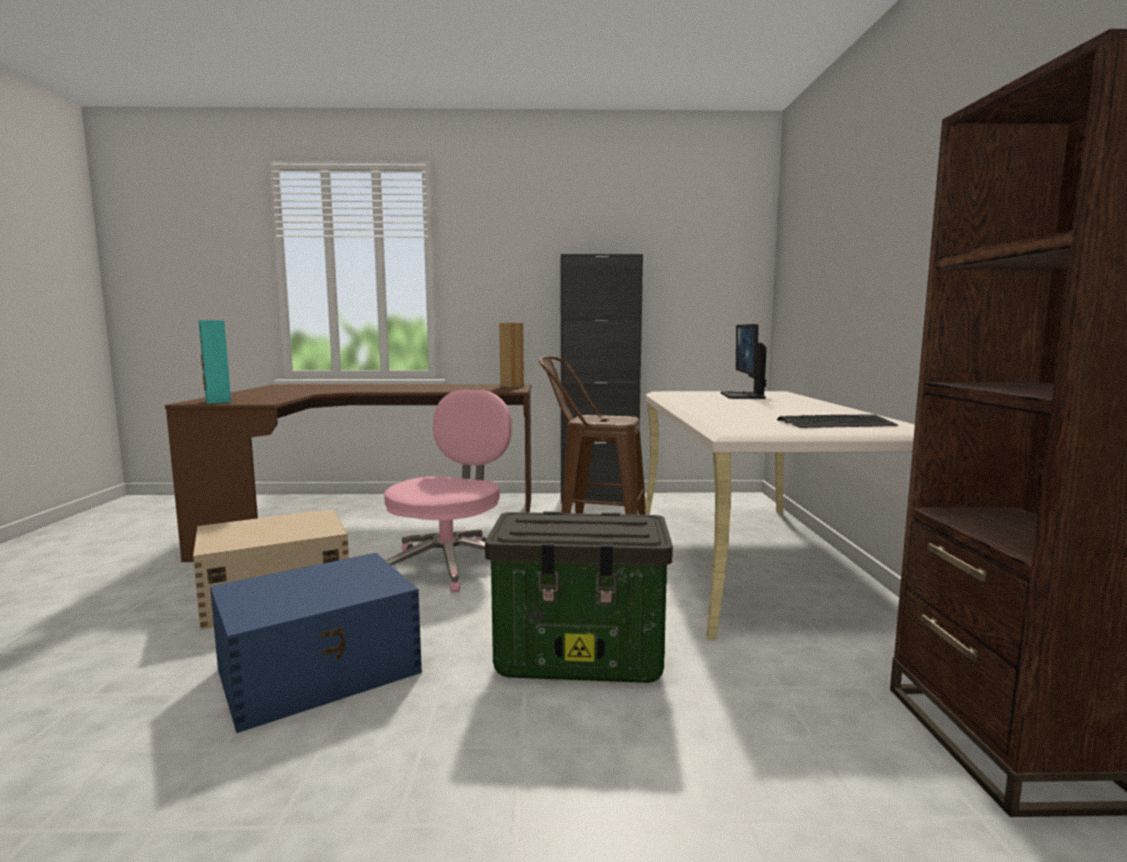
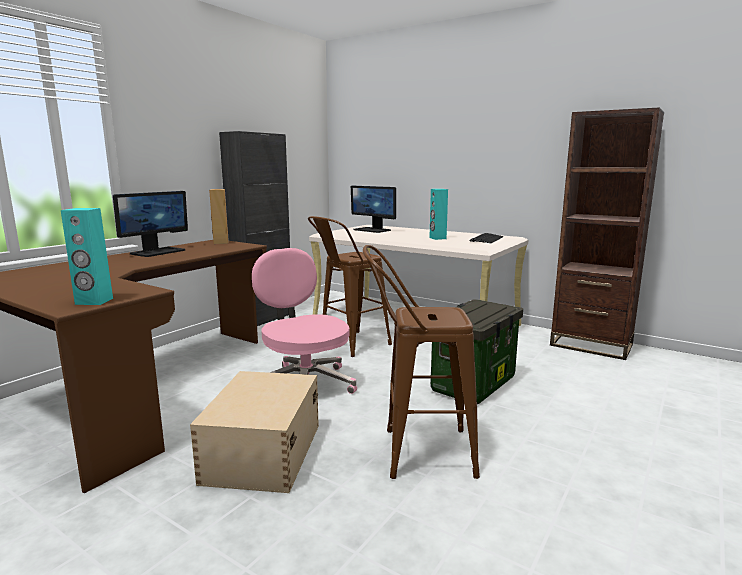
camera: 55 degrees left, 5 degrees up
(321, 670) = (416, 452): blue storage box -> brown stool
(432, 386) = (157, 252): none -> monitor
(763, 412) = (437, 238): none -> turquoise speaker

